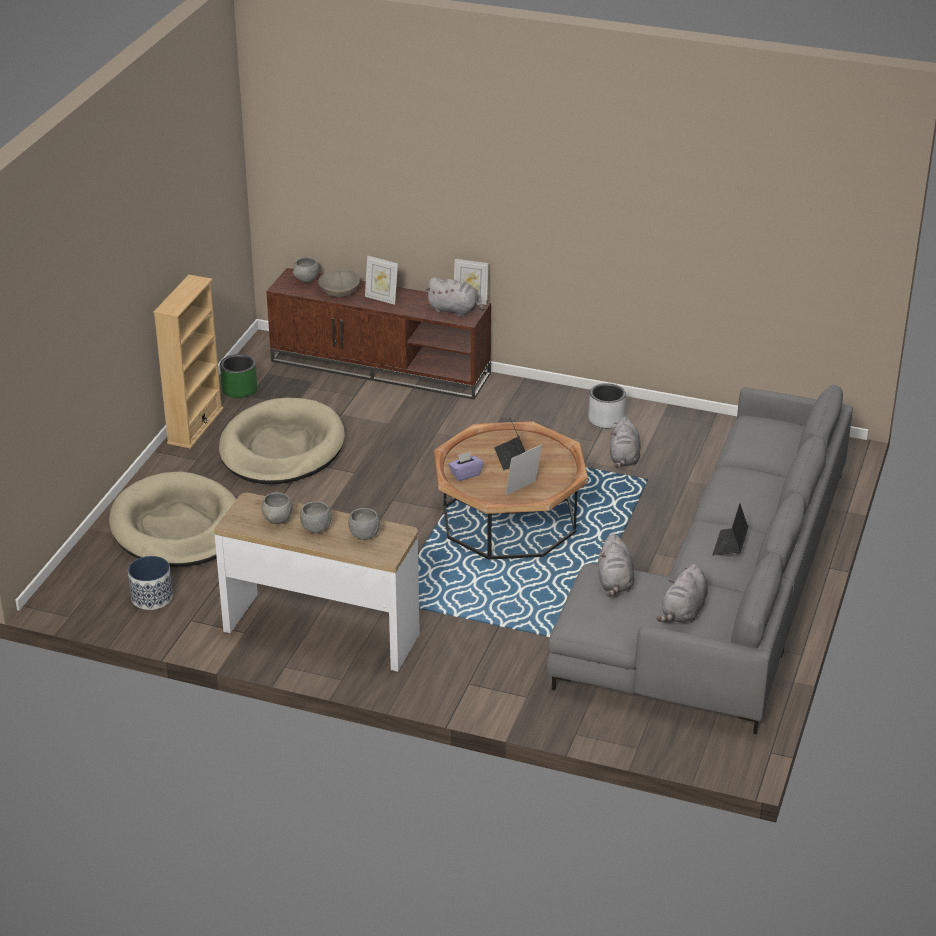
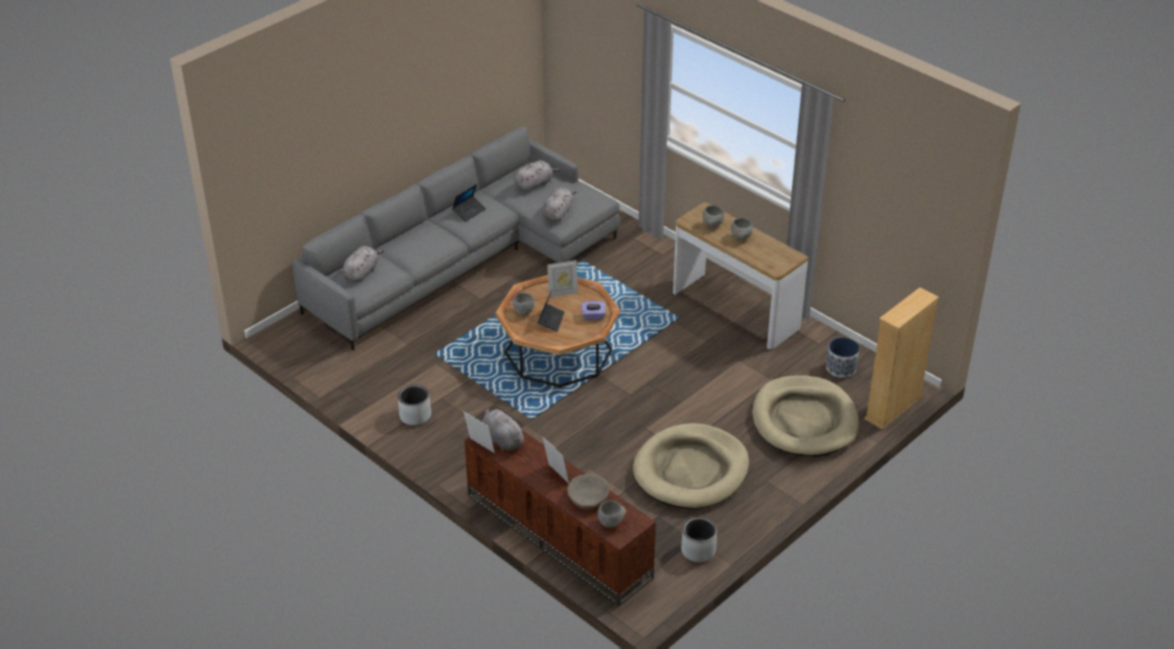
camera: 155 degrees left, 5 degrees up
(195, 426) = (754, 519): beige bookcase -> beige bookcase (893, 408)
(239, 389) = (698, 550): green planter -> grey planter
(277, 521) = (763, 250): grey bowl -> grey bowl (524, 312)
(624, 458) = (434, 376): grey plush toy -> grey plush toy (361, 273)

